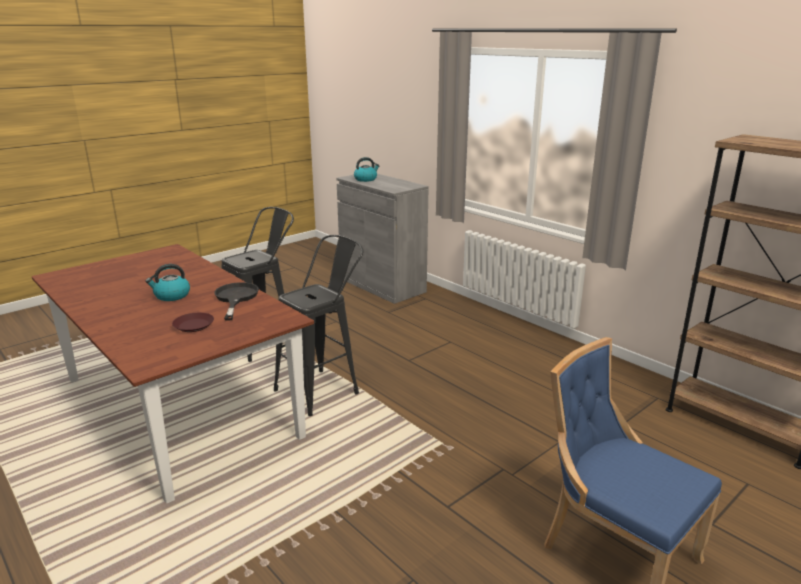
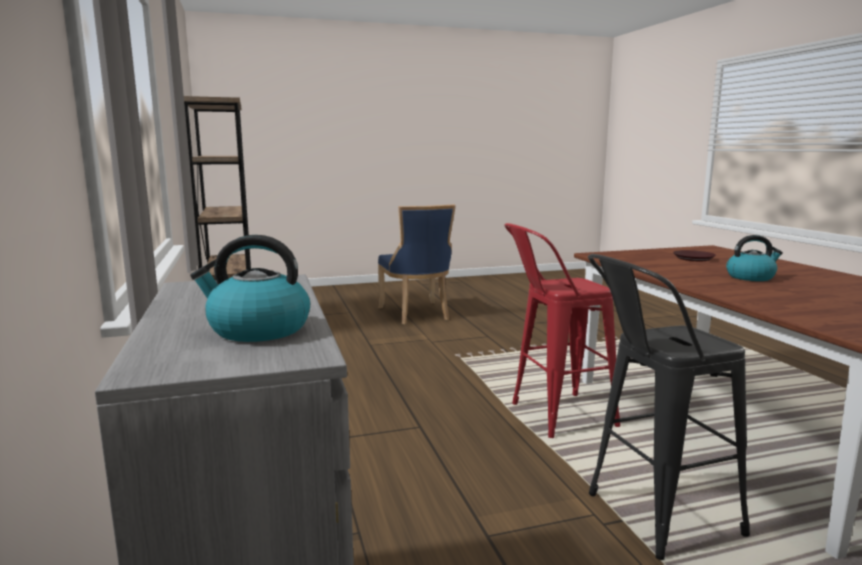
camera: 155 degrees left, 10 degrees down
(235, 298) = (662, 269): black frying pan -> none
(324, 389) = (553, 416): black stool -> red stool

